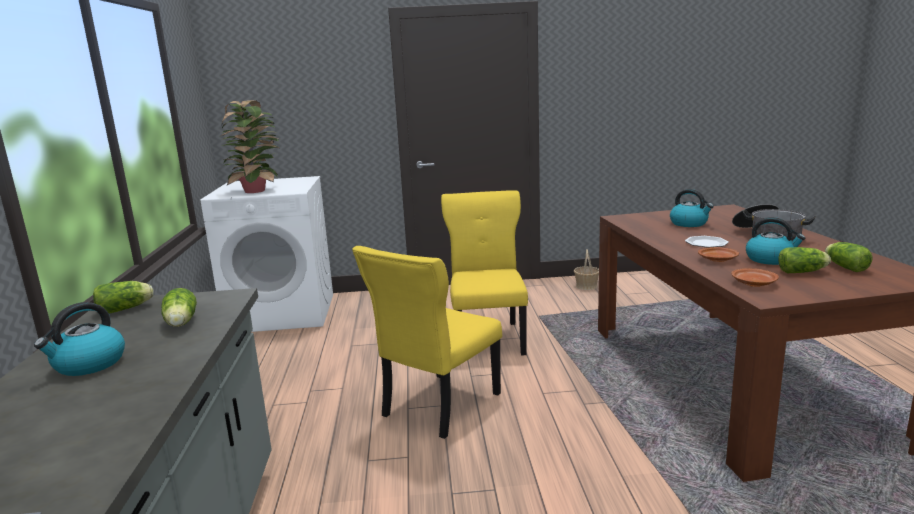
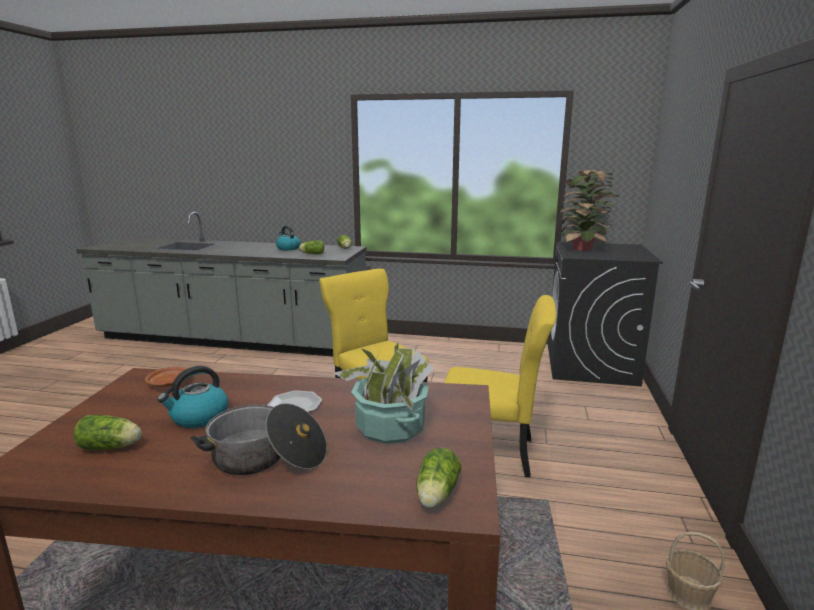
camera: 105 degrees right, 0 degrees up
(283, 312) = (591, 365): white washing machine -> black washing machine
(689, 223) = (391, 427): kettle -> potted plant
(718, 260) = (240, 391): brown plate -> none
(803, 272) = (145, 417): lettuce -> lettuce (436, 495)

